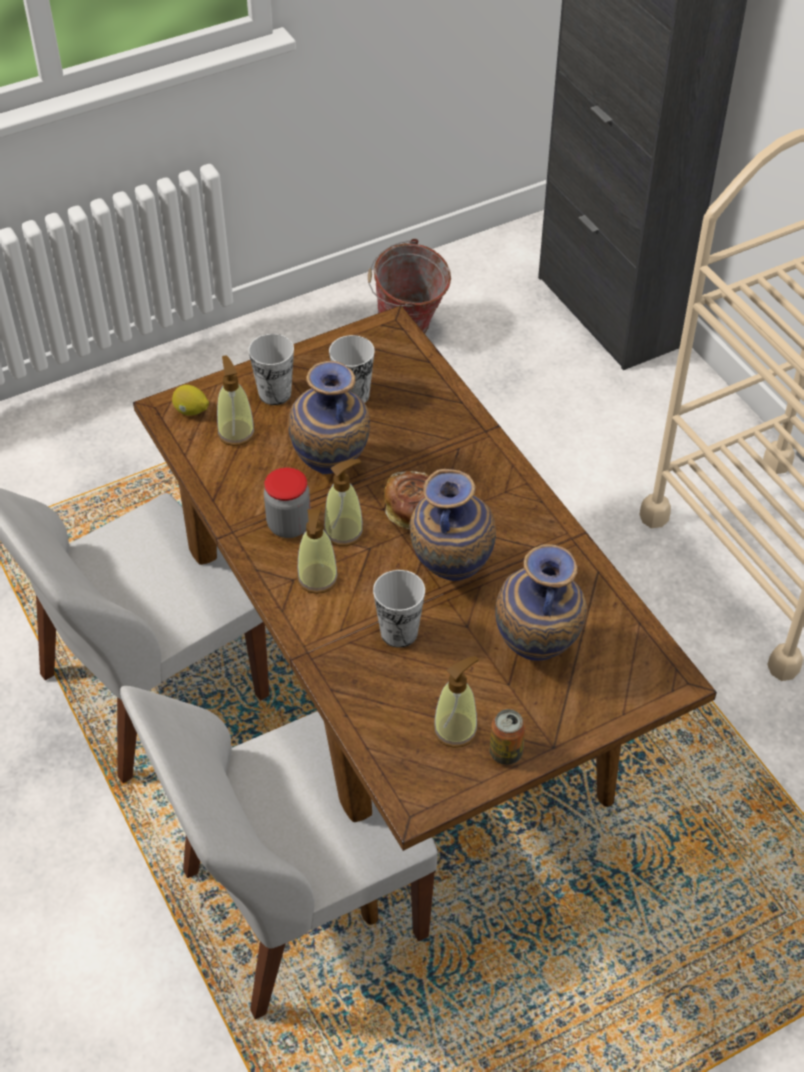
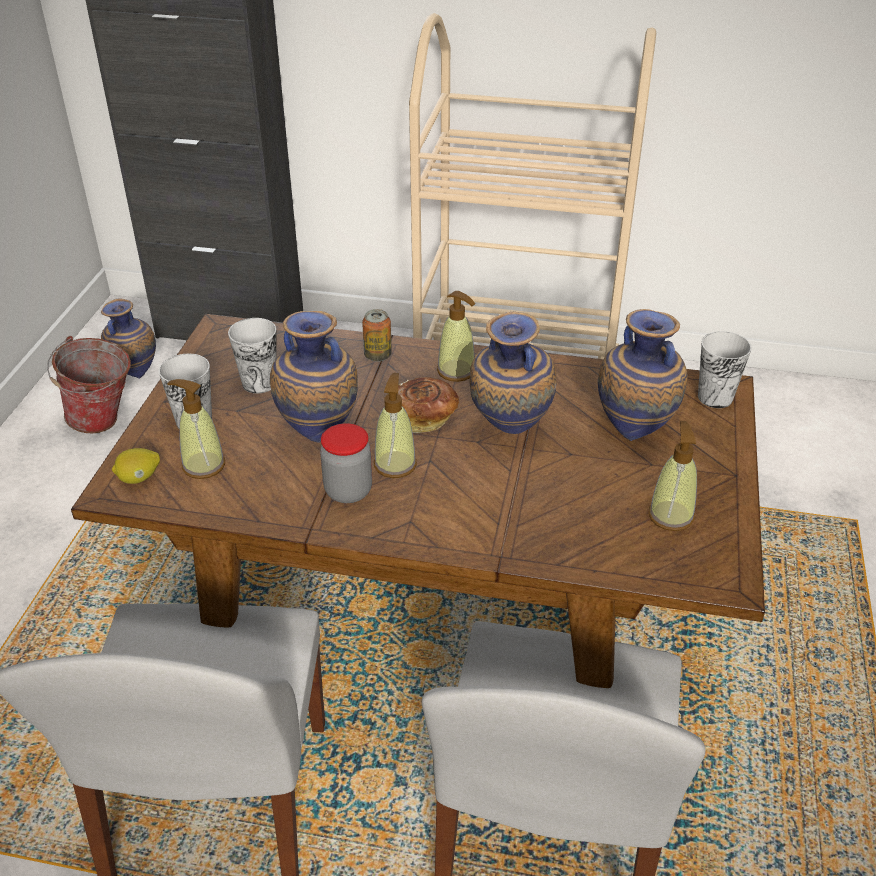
camera: 50 degrees left, 10 degrees down
(317, 578) = (427, 506): soap dispenser -> soap dispenser (456, 371)
(399, 632) = (538, 492): cup -> cup (715, 397)
(481, 304) = (135, 375): none -> vase
(506, 752) = (719, 502): can -> can (377, 355)

